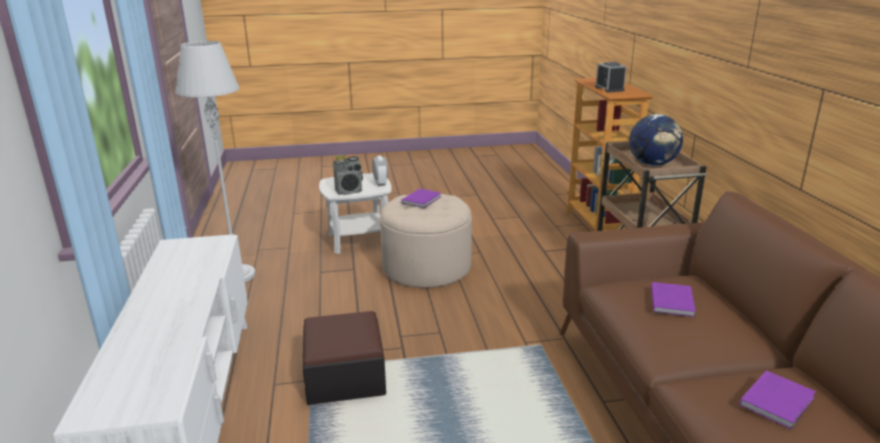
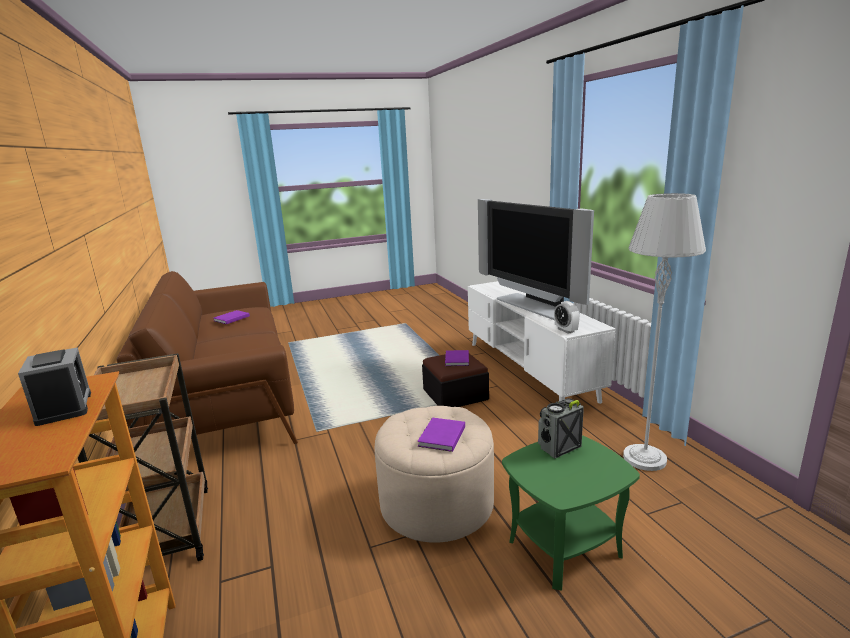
camera: 170 degrees right, 5 degrees down
(177, 297) = (534, 307): none -> television
(359, 240) = (564, 547): white side table -> green side table
(380, 183) = (530, 475): alarm clock -> alarm clock (566, 330)
(652, 164) = (139, 384): globe -> none
(672, 301) = (235, 346): purple book -> purple book (456, 360)

